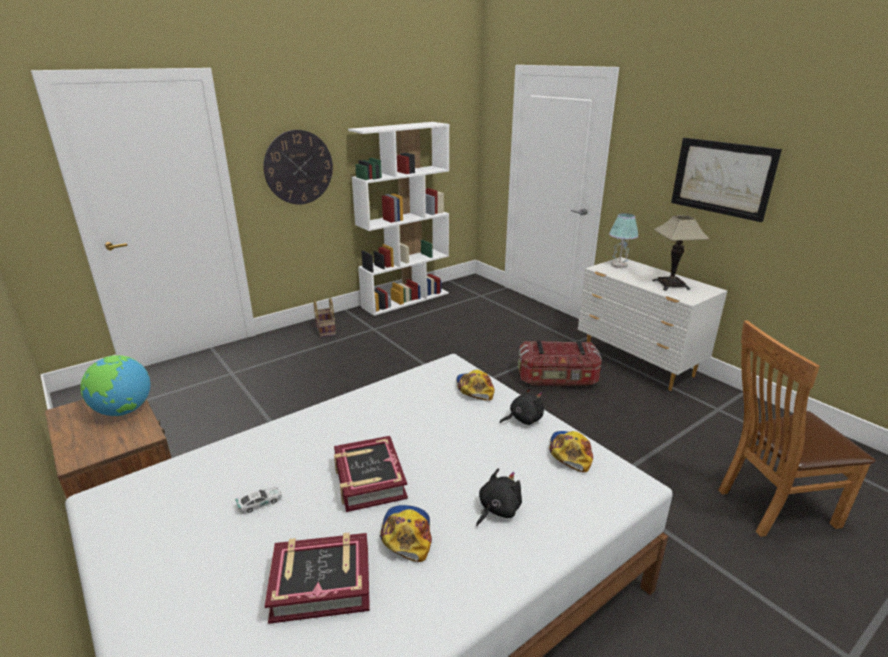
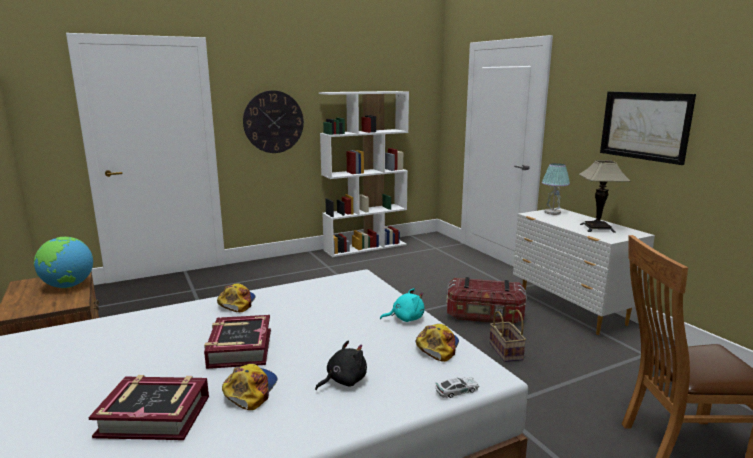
camera: 10 degrees right, 10 degrees down
(260, 503) = (137, 355): toy car -> toy car (457, 391)
(326, 330) = (286, 265): basket -> basket (507, 352)
(474, 388) = (371, 294): cap -> cap (236, 303)
(523, 419) = (405, 318): black plush toy -> turquoise plush toy

